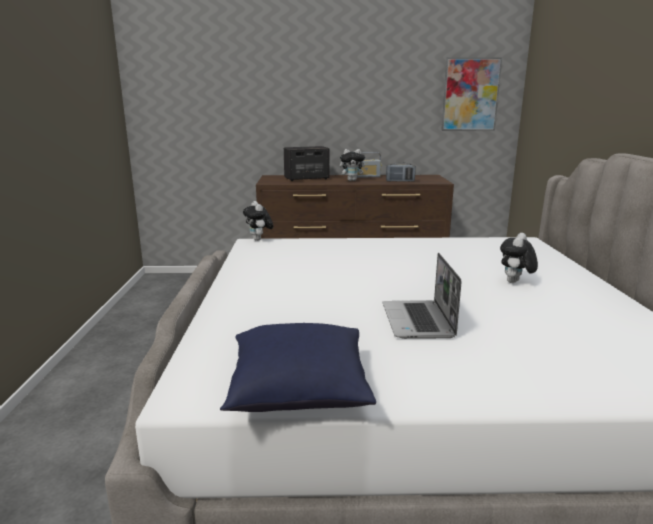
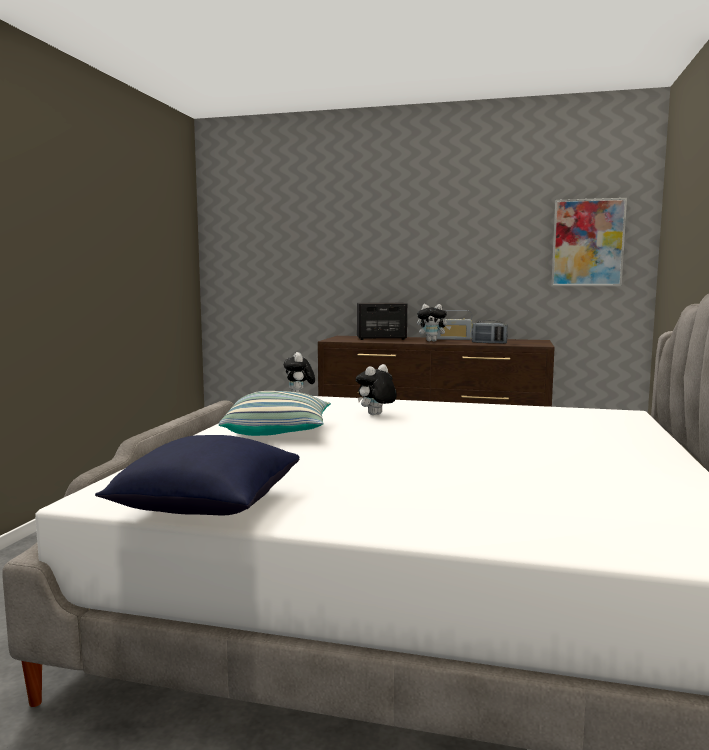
camera: 15 degrees right, 10 degrees down
(280, 287) = (278, 432): none -> pillow
(418, 321) = (399, 468): laptop -> none
(515, 282) = (561, 447): plush toy -> plush toy (376, 415)

